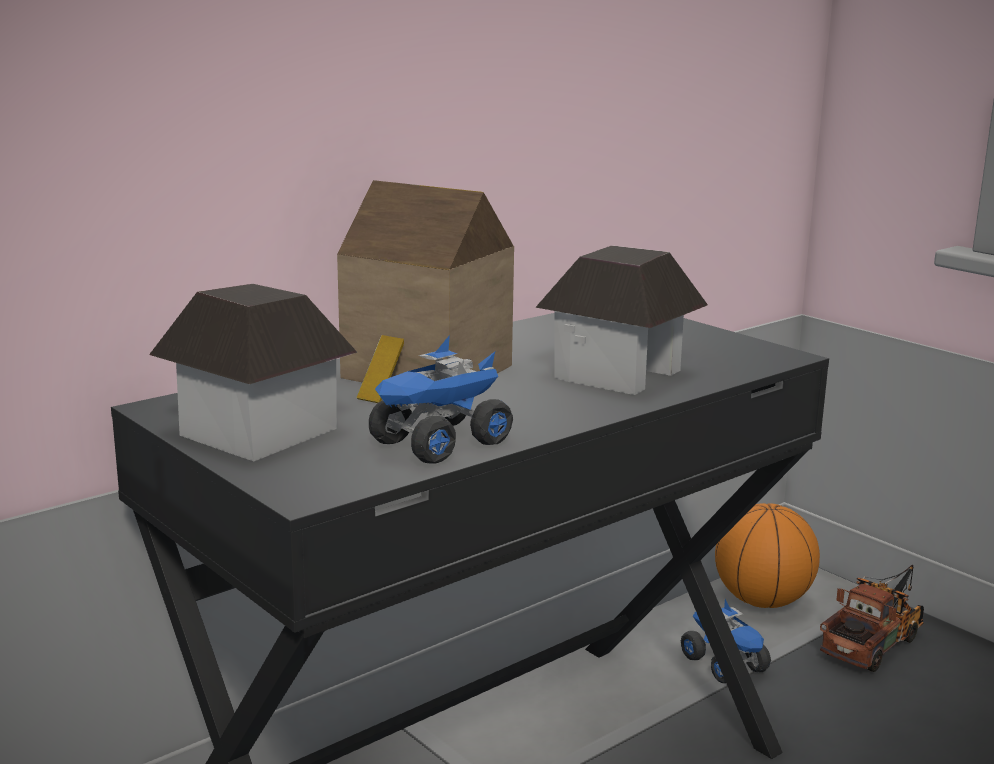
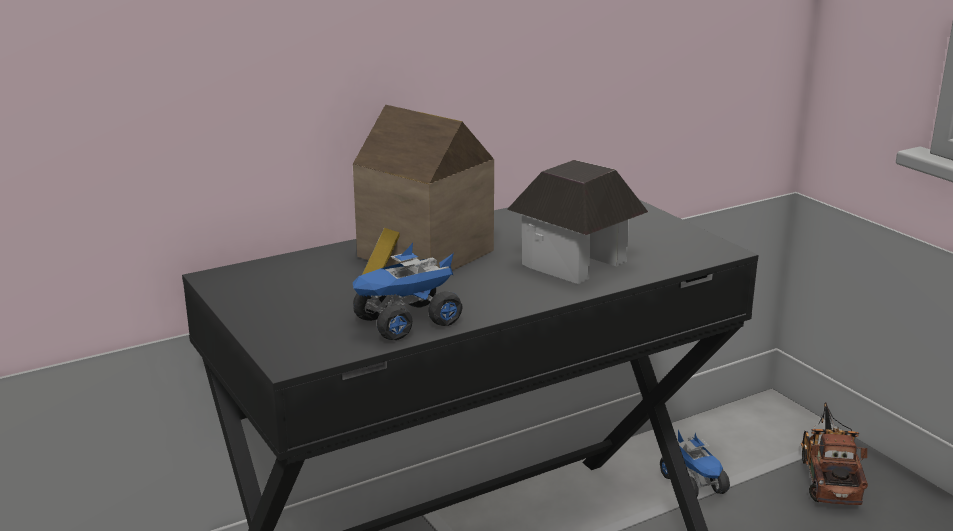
camera: 10 degrees right, 5 degrees up
(258, 431) = (278, 303): toy house -> none
(762, 601) = (742, 432): basketball -> none
(875, 642) = (828, 475): toy truck -> toy truck turned 45 degrees counterclockwise

